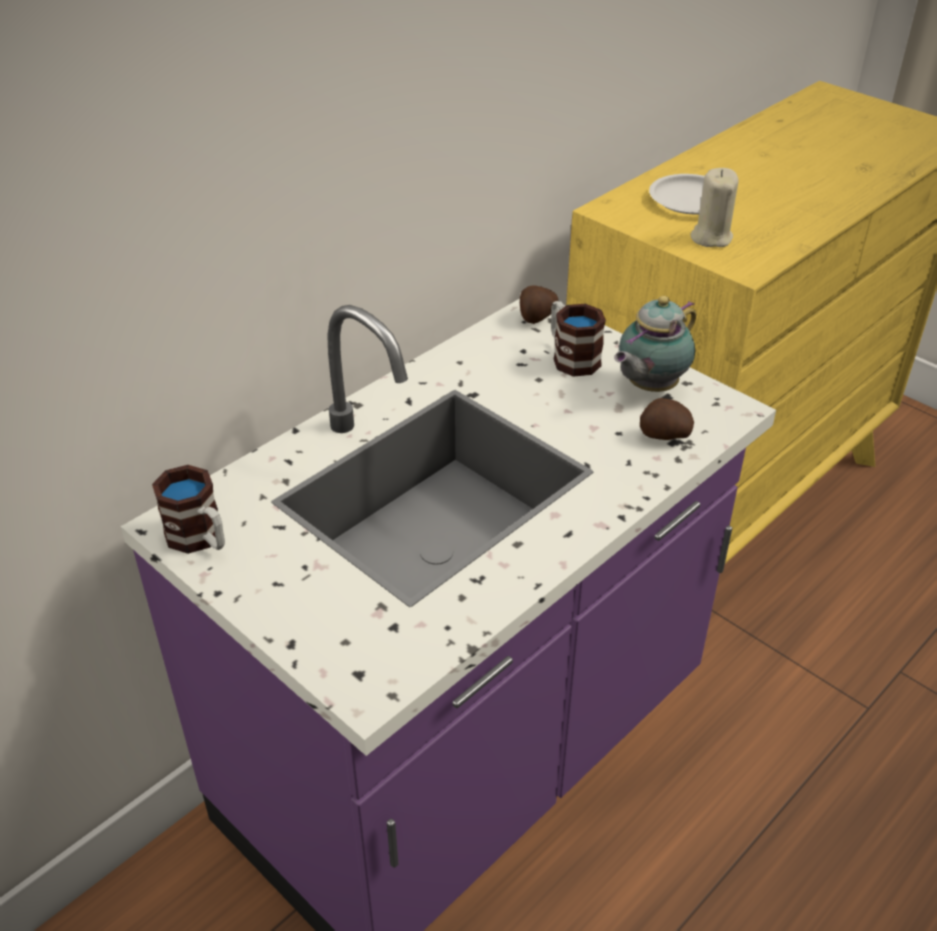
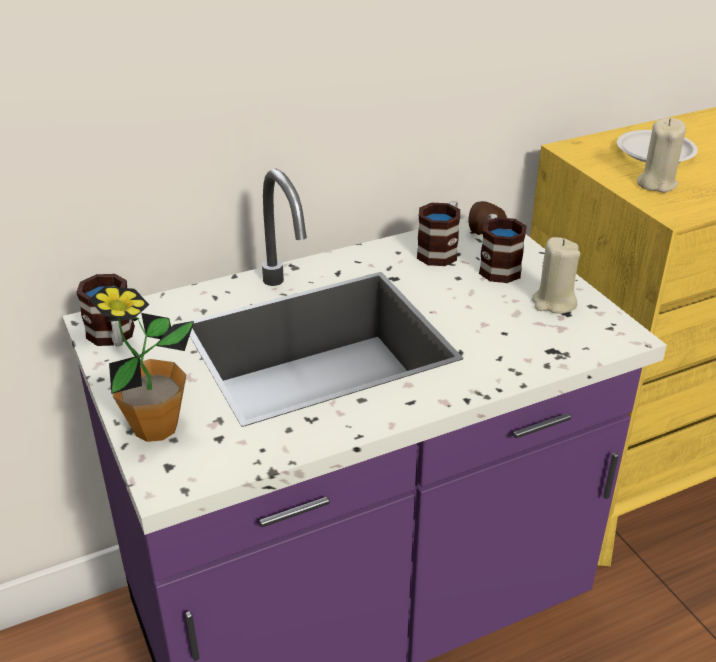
camera: 20 degrees right, 5 degrees down
(317, 633) = (155, 427): none -> potted plant
(504, 350) = (441, 250): none -> mug
(649, 387) = (553, 303): teapot -> beige candle
(664, 435) = (545, 343): potato -> none

